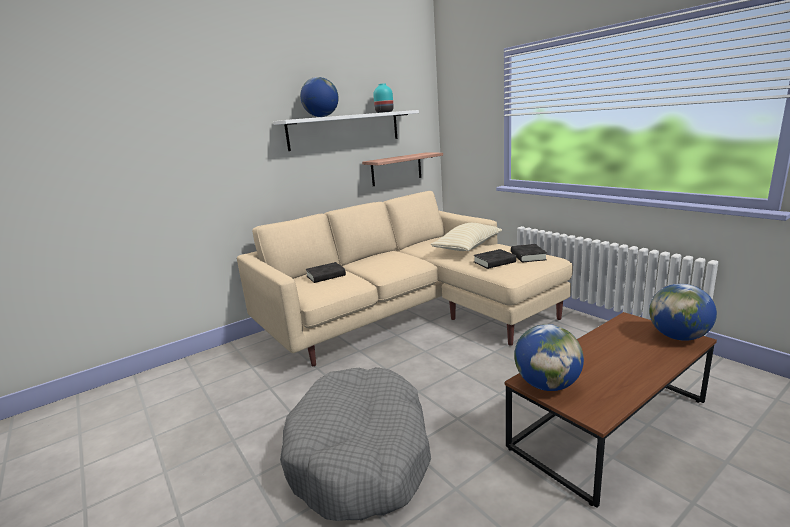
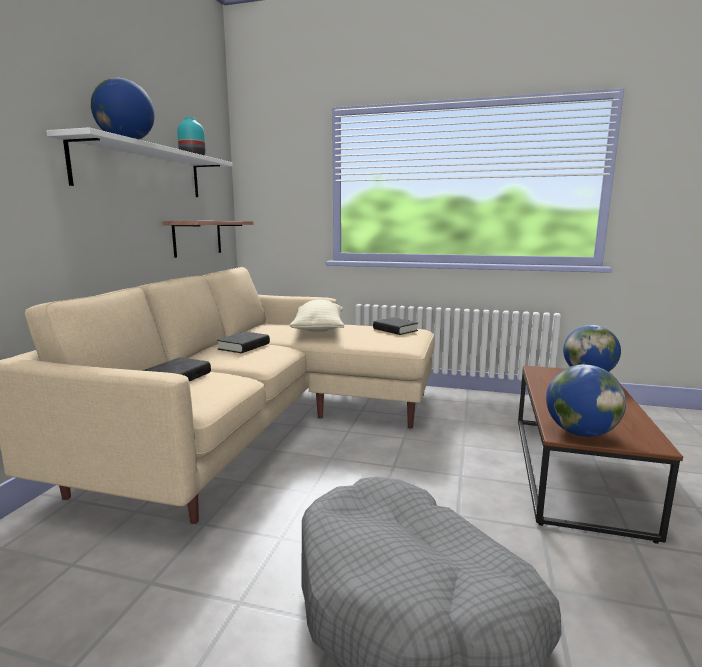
camera: 40 degrees left, 5 degrees down
(494, 262) = (373, 338): black book -> black book (244, 346)

